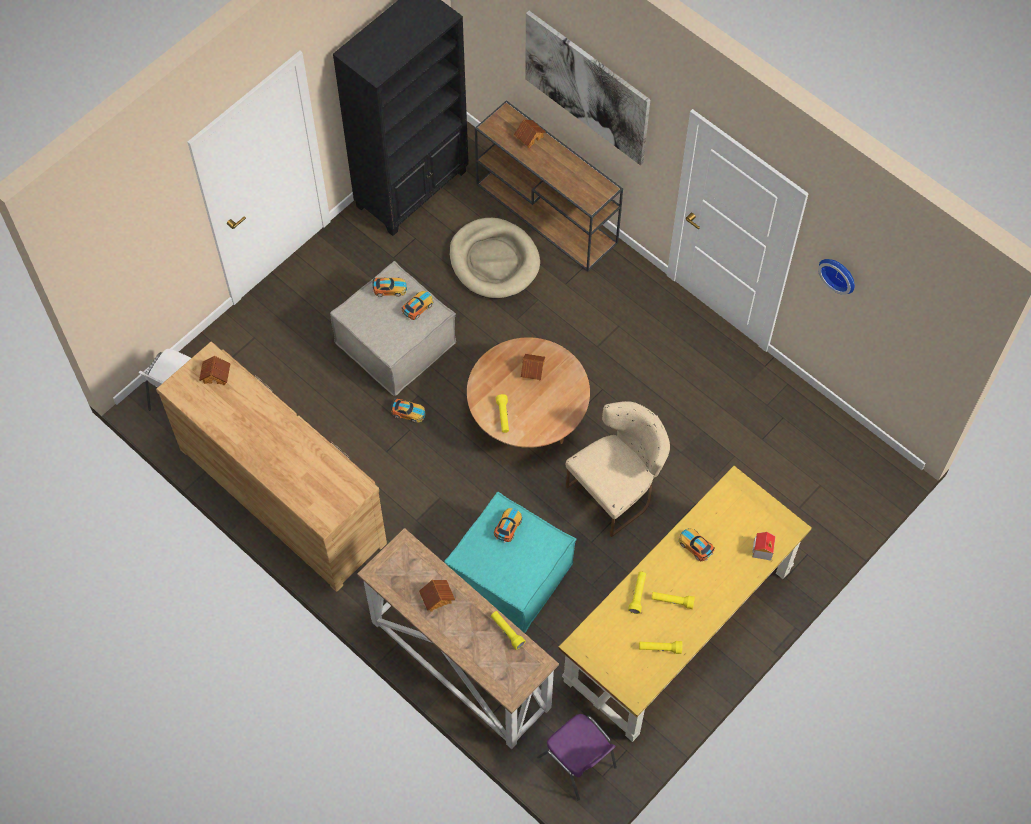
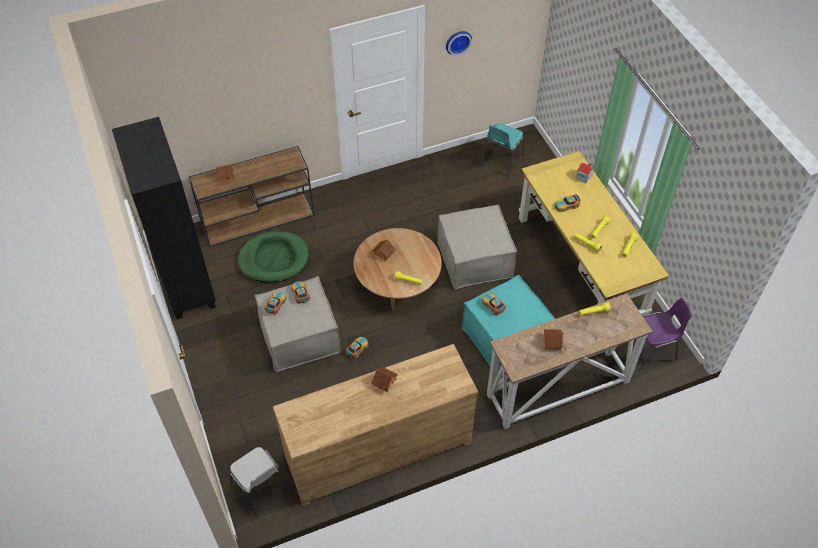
camera: 65 degrees left, 10 degrees down
(216, 375) = (304, 412): toy house -> toy house (384, 382)
(494, 261) = (273, 259): beige dog bed -> green dog bed
(587, 87) = (246, 97): picture -> none
(617, 490) = (475, 259): beige chair -> beige ottoman
(816, 455) = (501, 161): none -> turquoise chair

